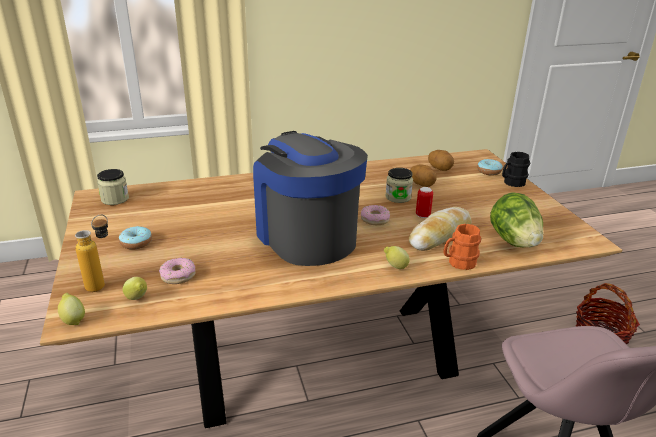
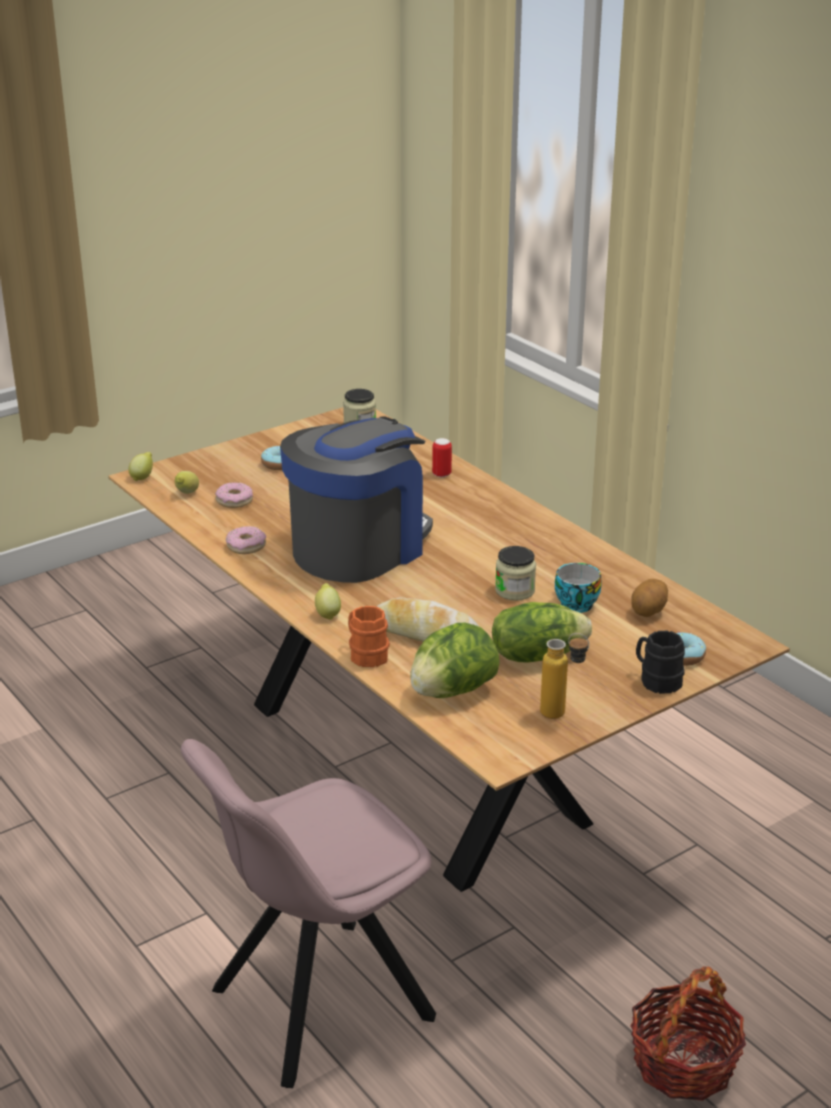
camera: 70 degrees right, 0 degrees up
(102, 284) = (200, 472): bottle -> bottle (562, 715)
(375, 219) = (435, 584): donut -> donut (246, 546)
(422, 184) = (574, 604): potato -> cup
(423, 215) = (474, 616): can -> can (441, 474)
(477, 207) = (537, 655): none -> lettuce

